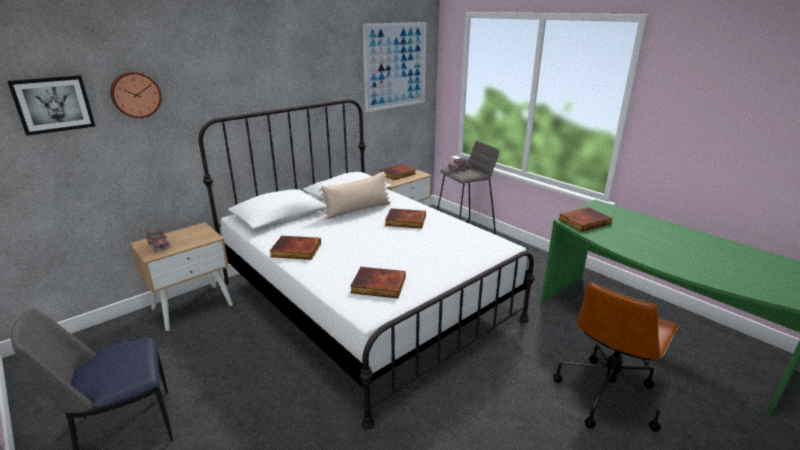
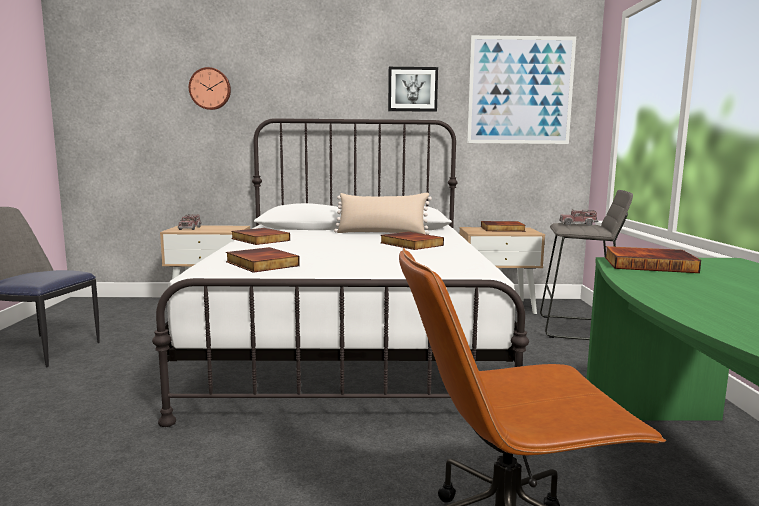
camera: 40 degrees right, 15 degrees down
(53, 104) = (147, 89): picture -> picture (412, 89)

